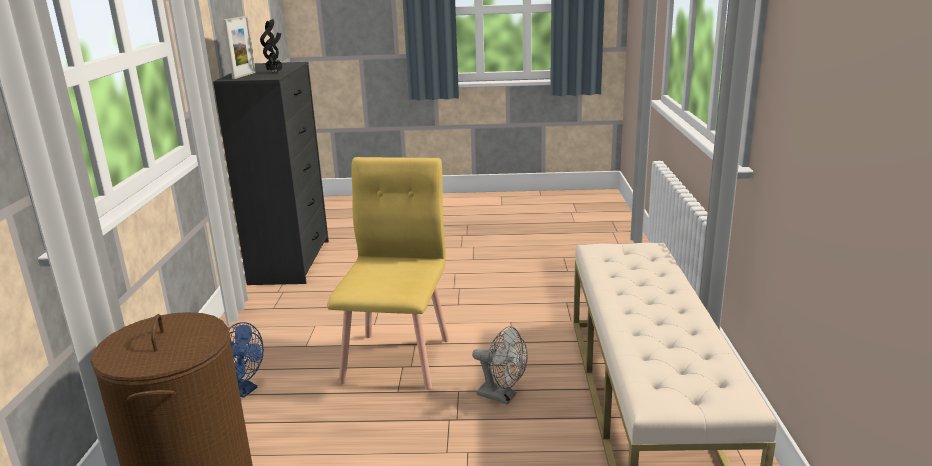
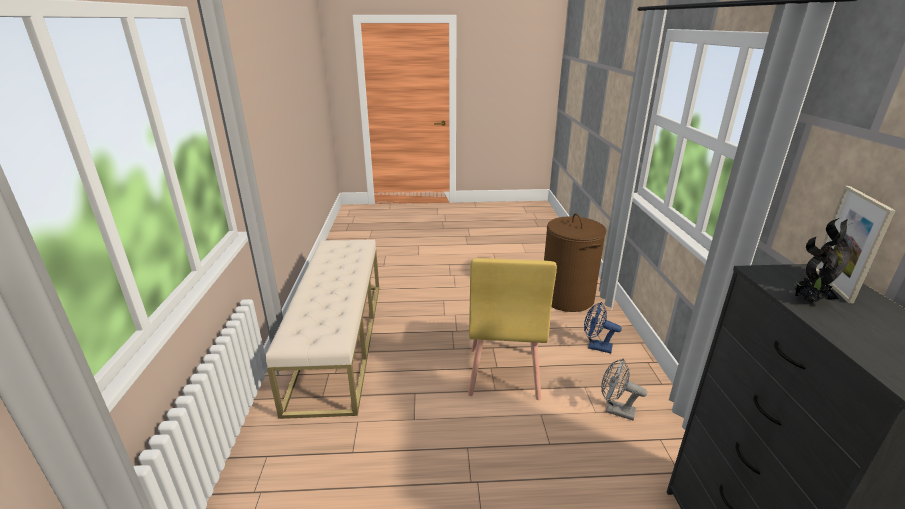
camera: 175 degrees right, 5 degrees up
(502, 396) = (425, 345): grey fan -> grey fan (615, 410)

